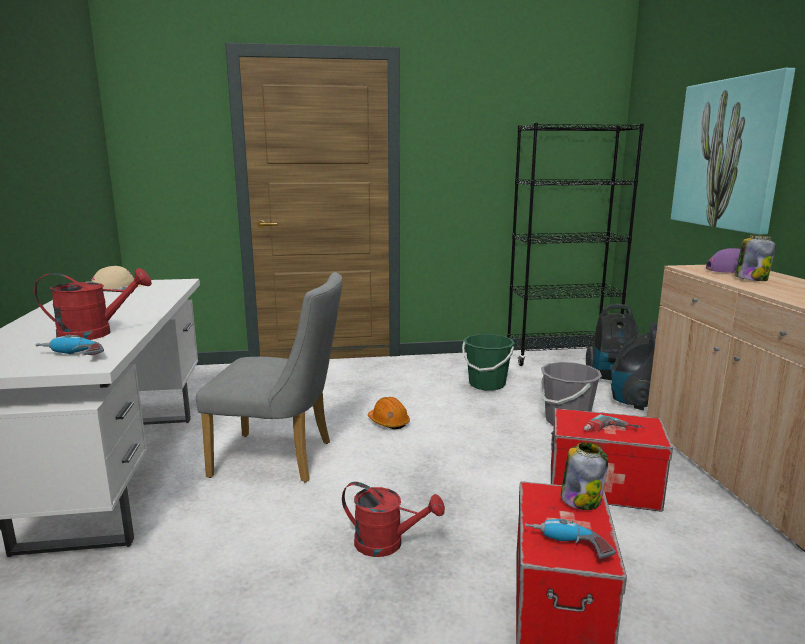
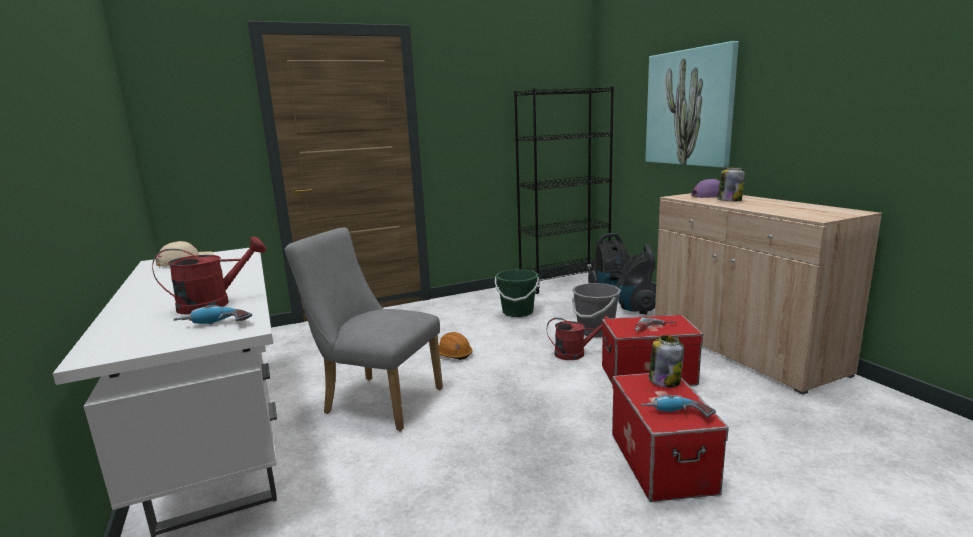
camera: 15 degrees left, 0 degrees up
(282, 459) = (376, 400): grey chair -> grey chair turned 150 degrees counterclockwise
(387, 544) = (508, 449): red watering can -> red watering can (575, 354)

